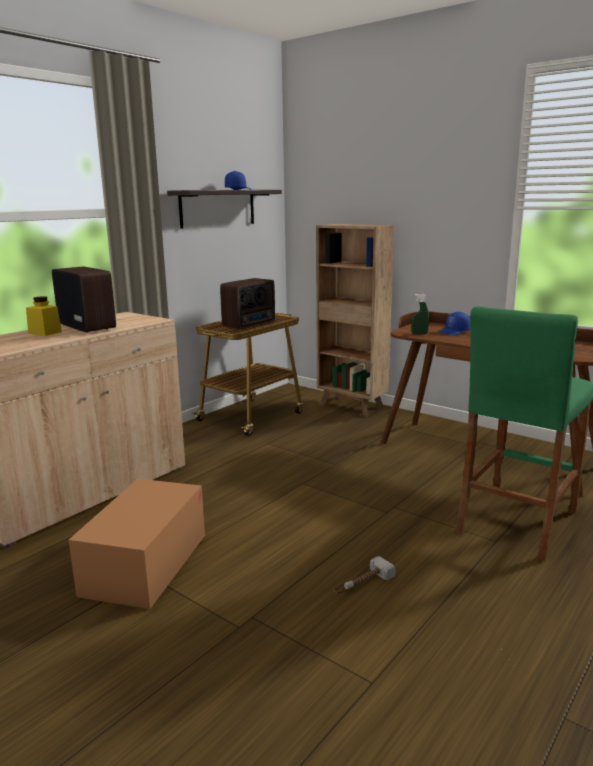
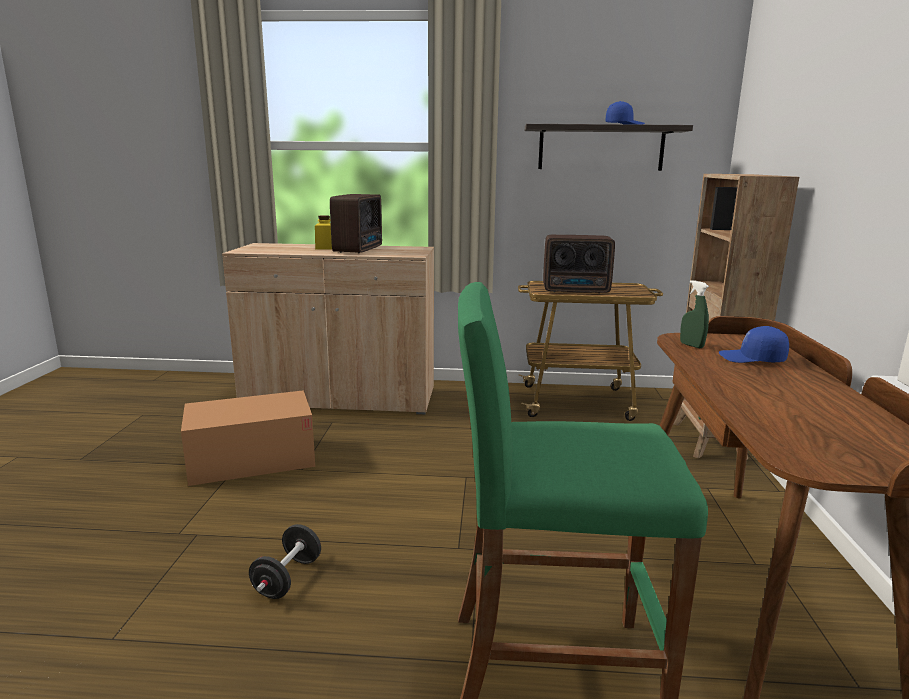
camera: 55 degrees right, 0 degrees up
(362, 584) = (287, 578): hammer -> black dumbbell

